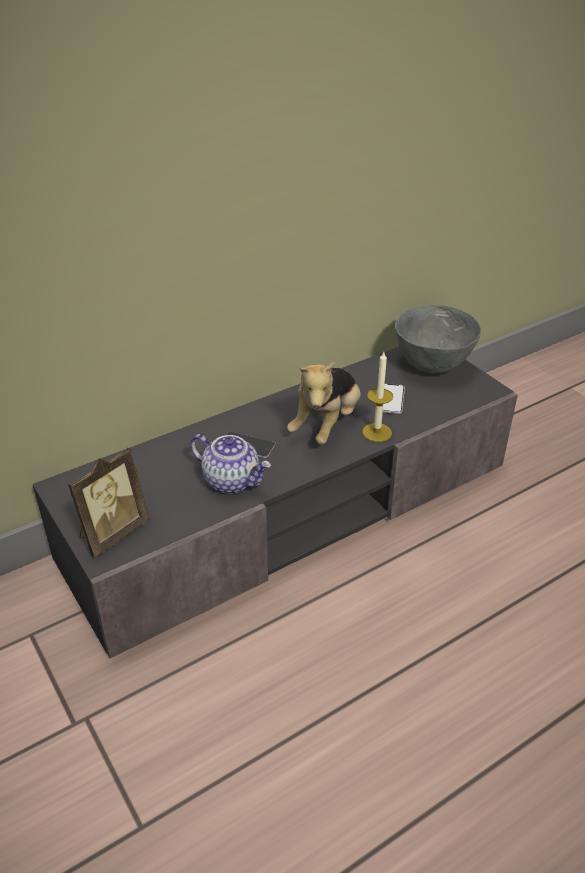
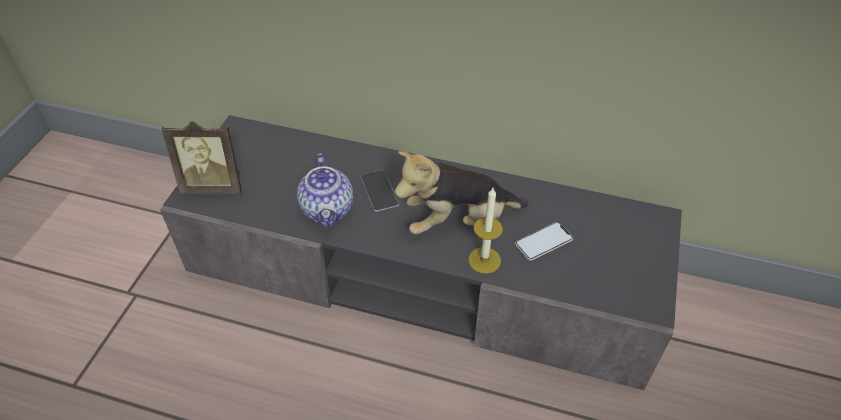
camera: 50 degrees right, 10 degrees up
(431, 365) = (633, 240): grey bowl -> none

